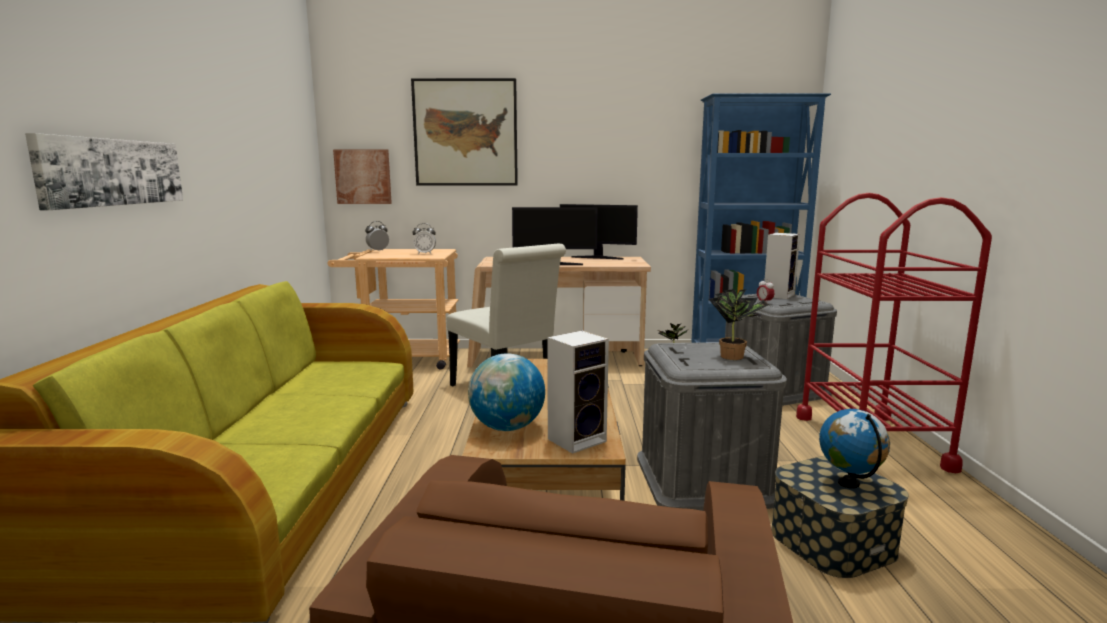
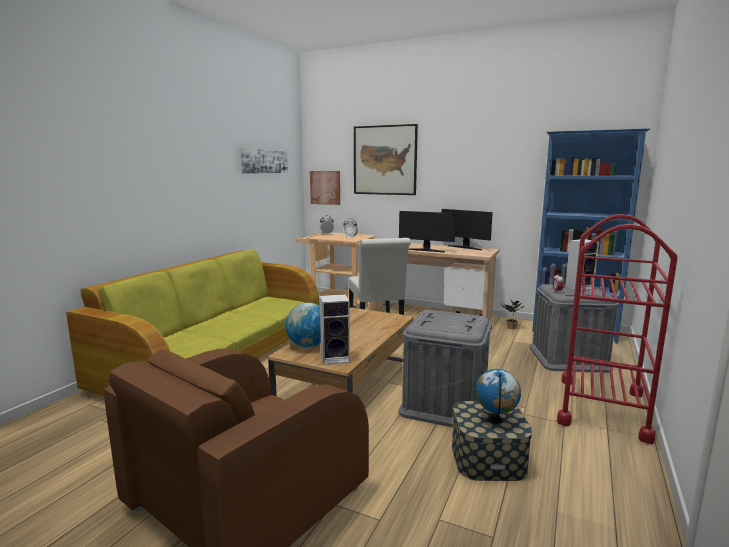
camera: 25 degrees right, 0 degrees up
(112, 172) = (157, 192): picture -> picture (264, 161)
(735, 356) = (462, 324): potted plant -> none

